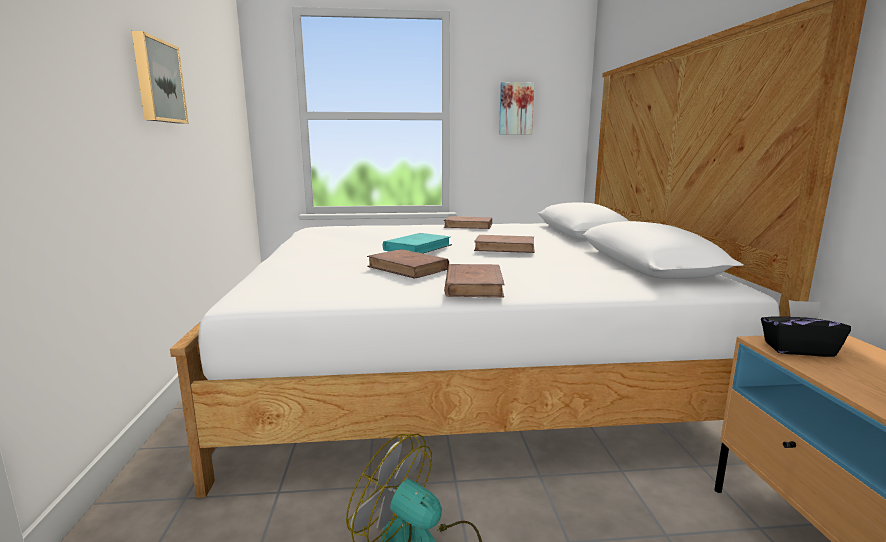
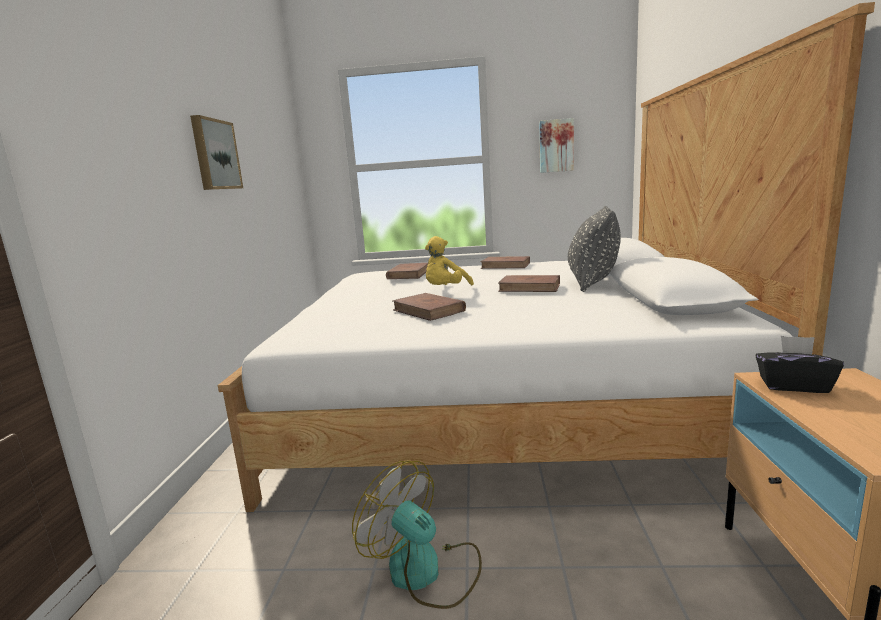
camera: 10 degrees right, 0 degrees up
(418, 248) = (445, 290): turquoise book -> yellow plush toy
(473, 285) = (482, 326): brown book -> brown book (409, 274)
(565, 245) = (593, 283): none -> grey pillow

